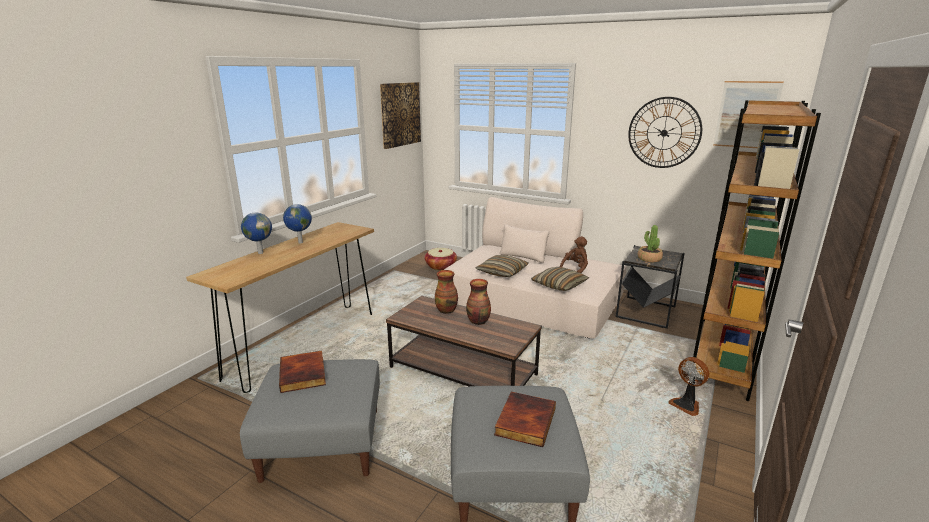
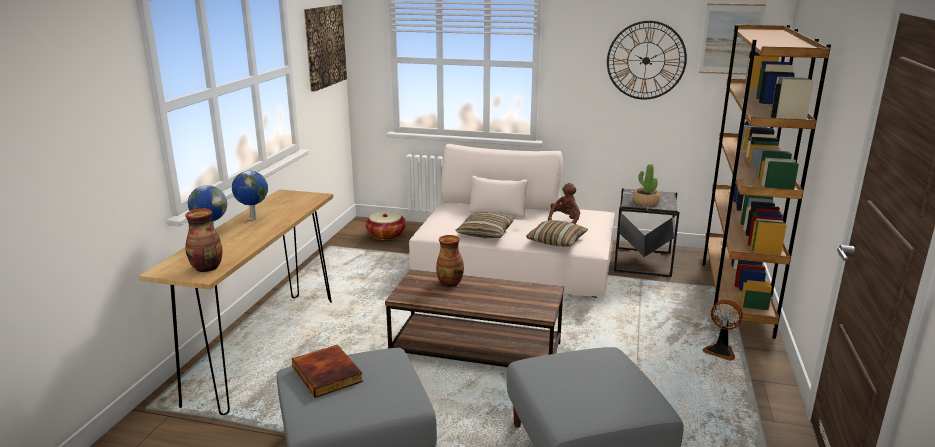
camera: 15 degrees left, 0 degrees up
(478, 321) = (494, 290): vase -> vase (207, 268)
(524, 421) = (600, 383): book -> none

